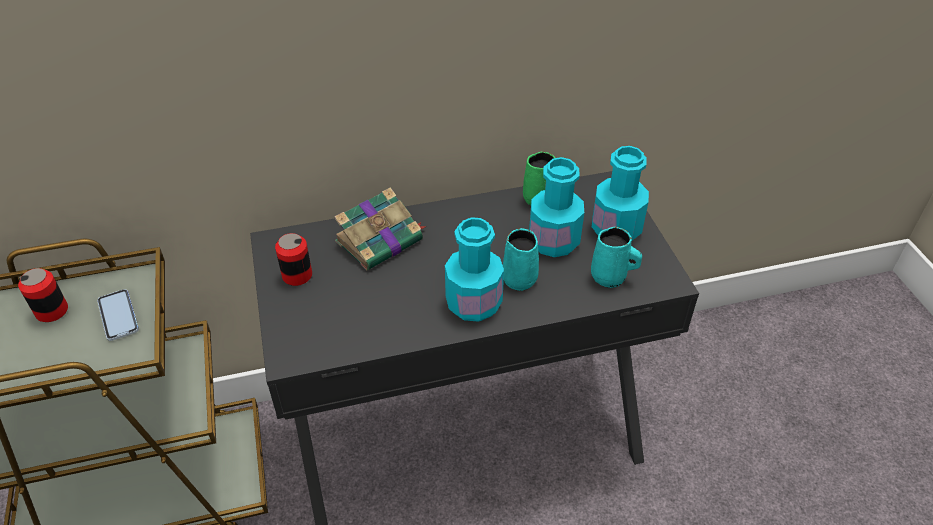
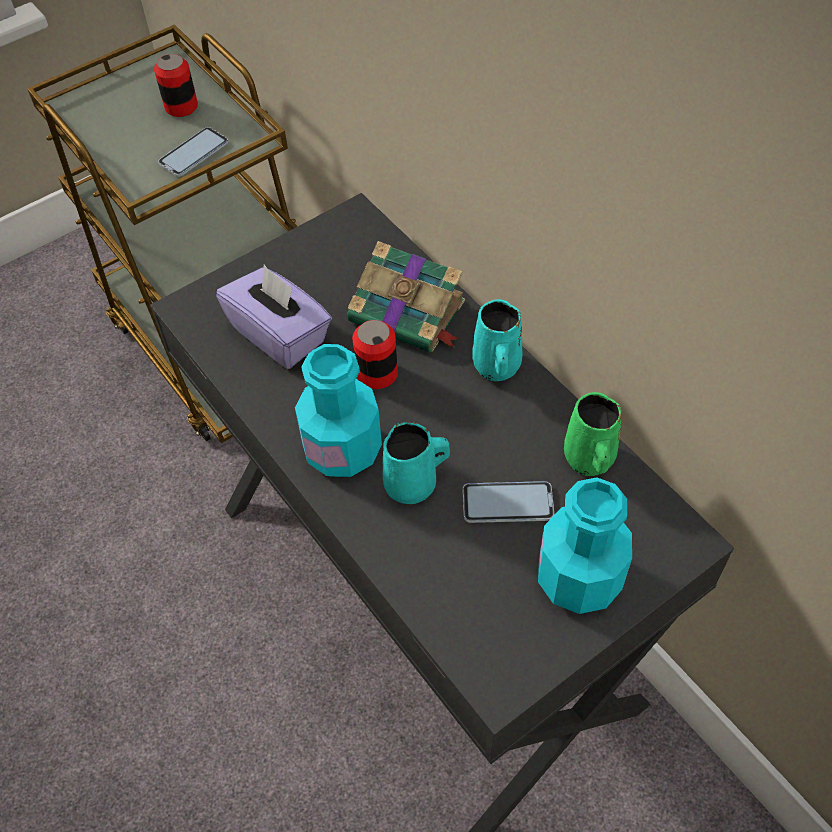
camera: 70 degrees right, 10 degrees up
(297, 275) = (311, 262): can -> can (377, 374)
(354, 310) = (280, 335): none -> purple tissue box
(553, 241) = (507, 503): turquoise bottle -> phone
(610, 277) = (467, 598): turquoise mug -> turquoise mug (496, 367)

